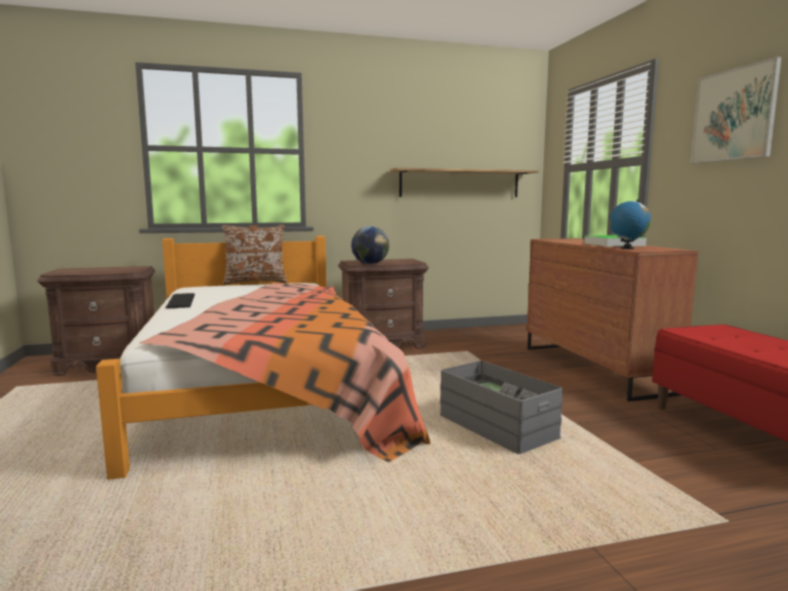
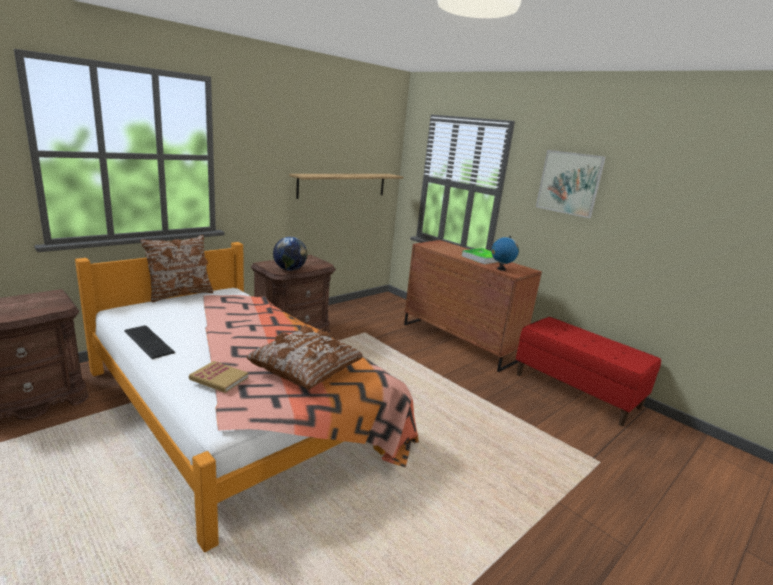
camera: 30 degrees left, 10 degrees up
(193, 318) = (219, 378): none -> book
(283, 322) = (305, 372): none -> brown pillow
(498, 426) = (443, 412): grey storage box -> none

